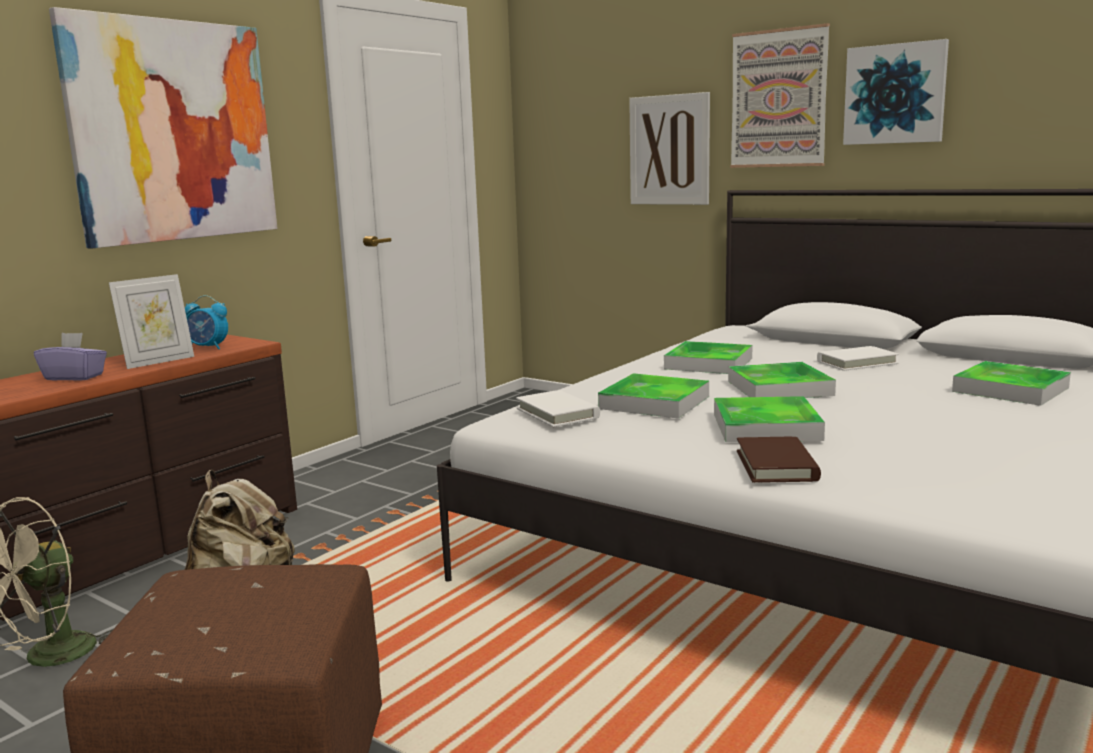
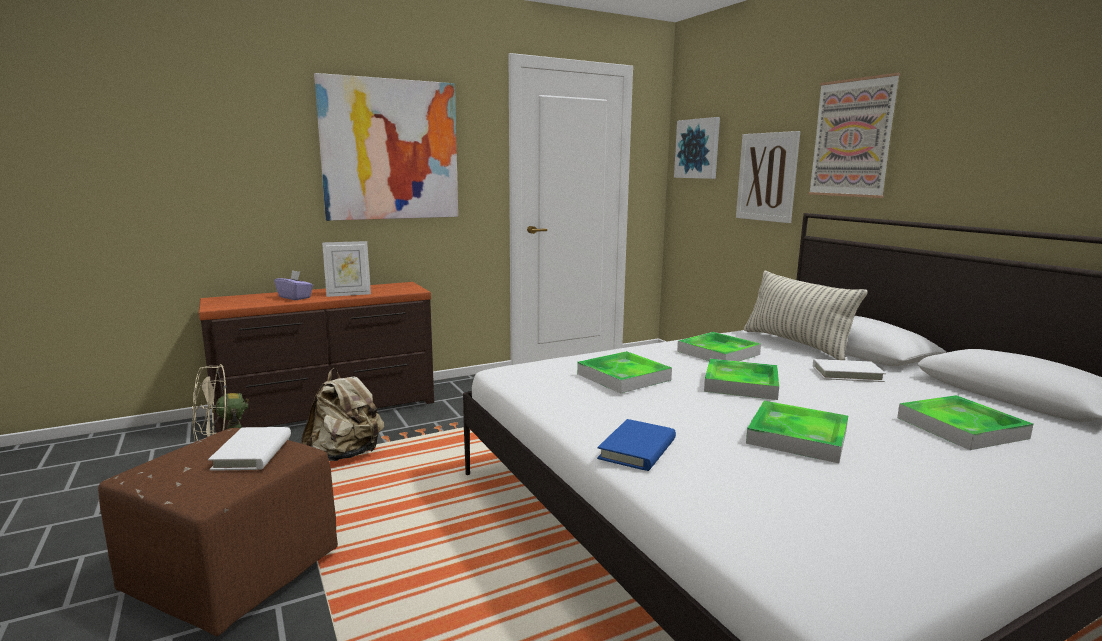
camera: 25 degrees right, 0 degrees up
(208, 348) = (387, 289): alarm clock -> none
(557, 413) = (546, 372): white book -> white book (253, 453)
(766, 427) = (677, 415): tray -> tray (797, 437)
(768, 343) = (795, 344): none -> pillow
(776, 465) = (637, 449): brown book -> blue book
(895, 94) = (951, 137): picture -> picture (697, 148)

